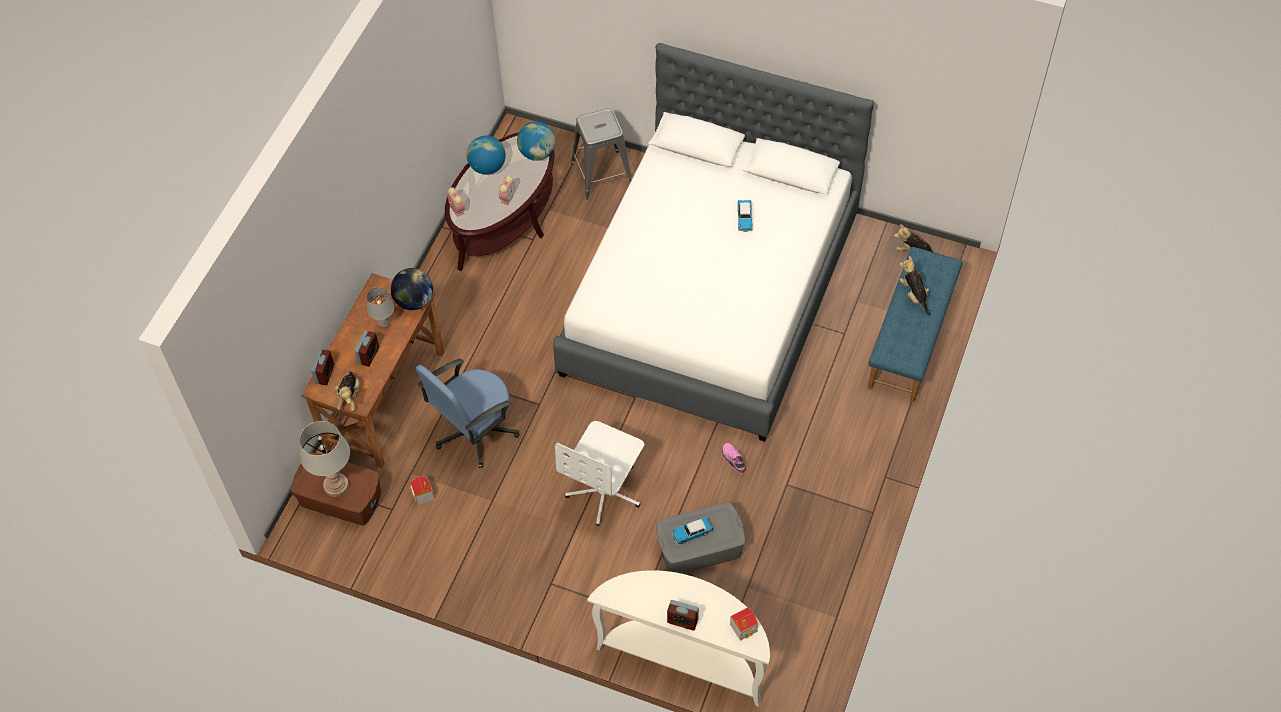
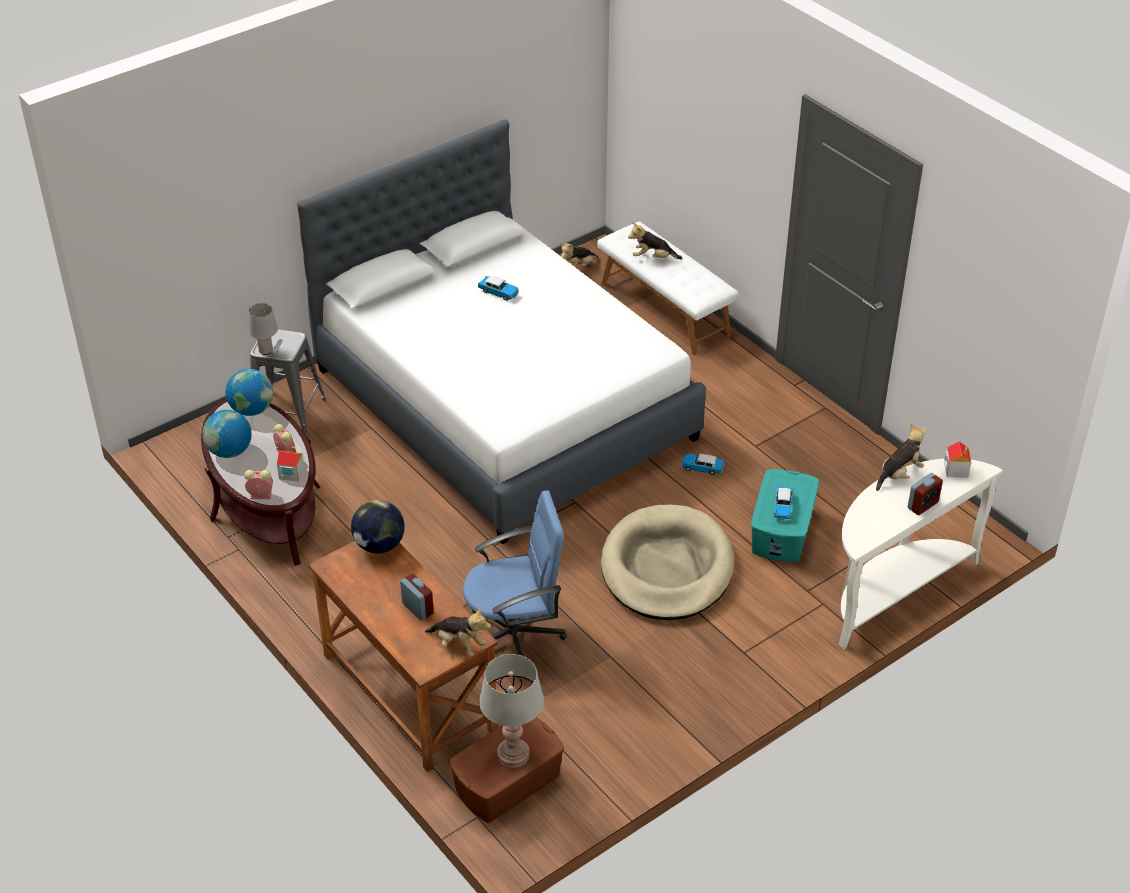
camera: 60 degrees left, 15 degrees down
(324, 374) = (409, 654): alarm clock -> none
(384, 323) = (385, 579): grey table lamp -> grey table lamp (266, 351)
(423, 494) = (559, 709): toy house -> toy house (291, 473)
(474, 432) = (514, 636): blue office chair -> blue office chair turned 90 degrees counterclockwise
(605, 491) = (667, 568): white office chair -> beige dog bed
(700, 549) = (782, 530): grey storage box -> turquoise storage box
(709, 589) = (899, 474): none -> plush toy
(733, 460) = (701, 468): pink shoe -> toy car
(911, 340) = (665, 309): blue bench -> white bench

